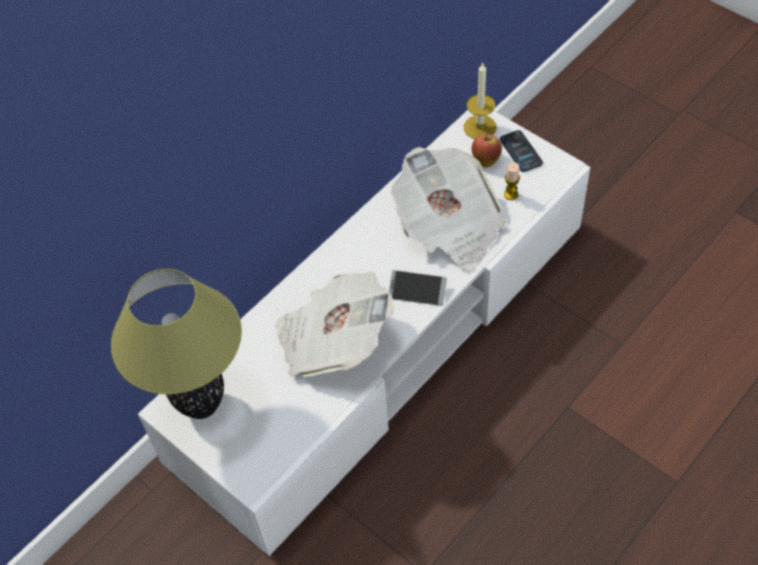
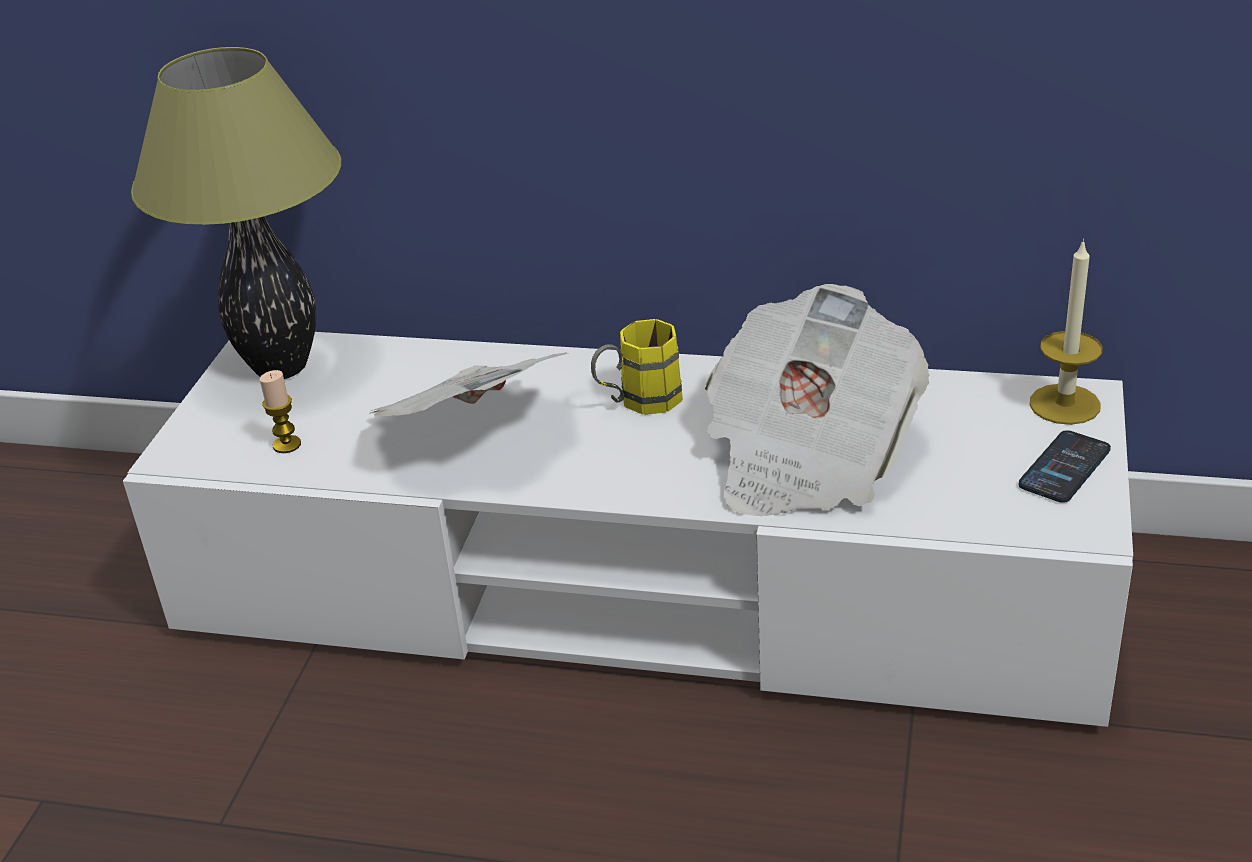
camera: 60 degrees right, 20 degrees down
(361, 267) = (638, 402): none -> yellow mug
(417, 291) = (638, 473): phone -> none
(485, 160) = (998, 437): apple -> none
(511, 194) = (951, 493): candle -> candle (287, 445)

